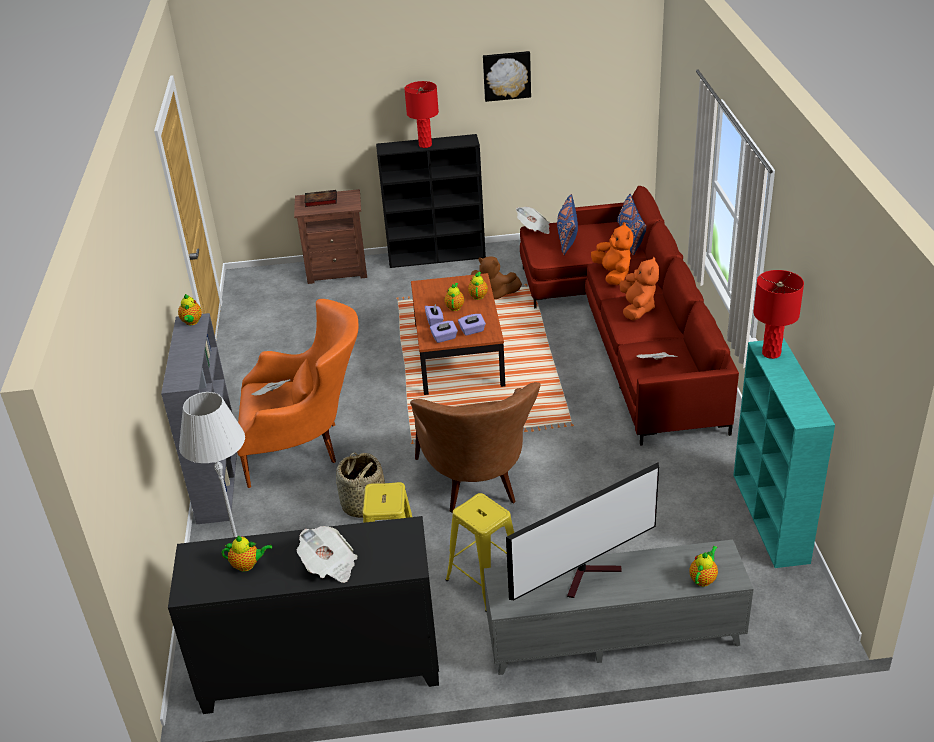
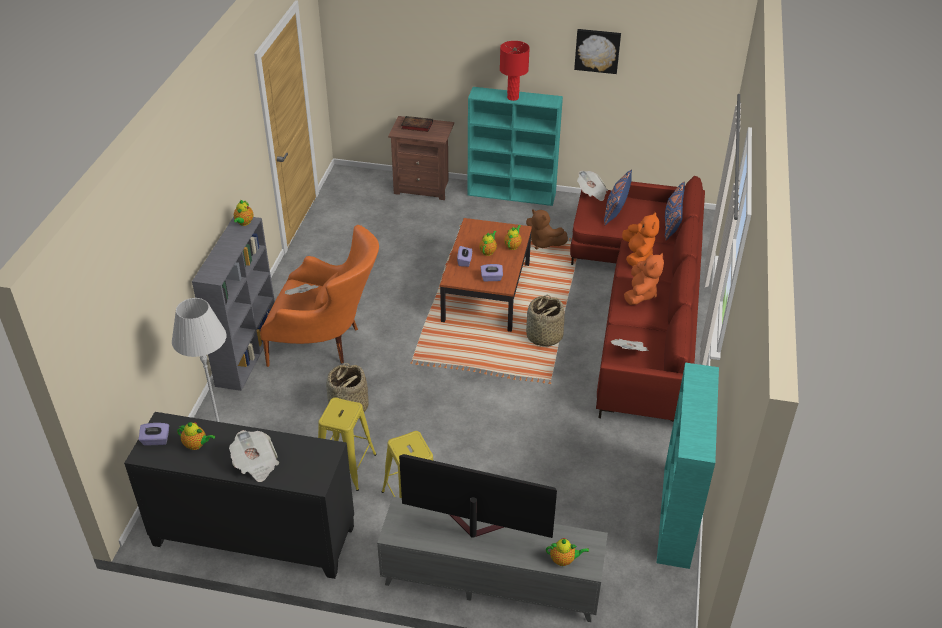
camera: 15 degrees right, 5 degrees up
(437, 256) = (512, 194): black bookcase -> turquoise bookcase
(444, 338) = (465, 279): purple tissue box -> purple tissue box (156, 440)
(478, 488) = (445, 418): brown armchair -> none
(542, 382) = (543, 336): none -> basket
(589, 574) = (473, 527): television -> television turned 150 degrees counterclockwise
(703, 578) = (564, 560): teapot -> teapot turned 45 degrees clockwise
(771, 353) = (699, 379): red table lamp -> none

